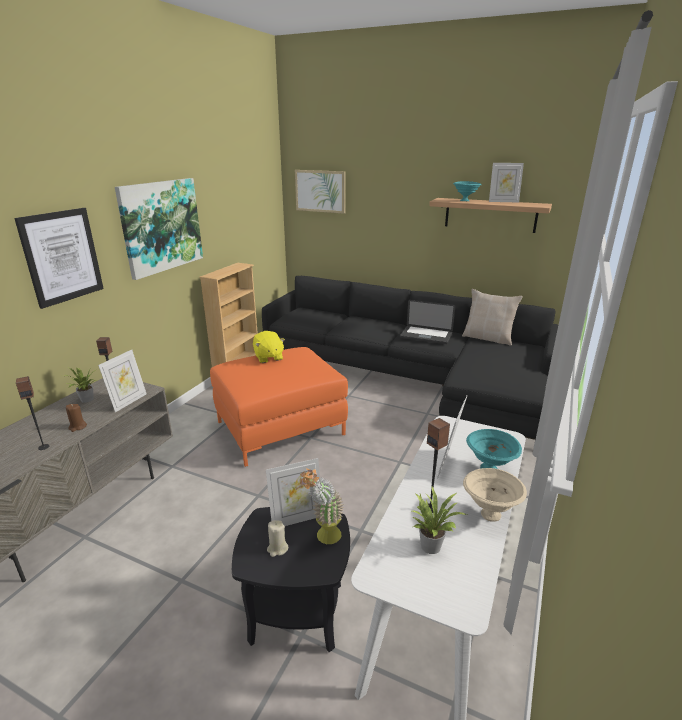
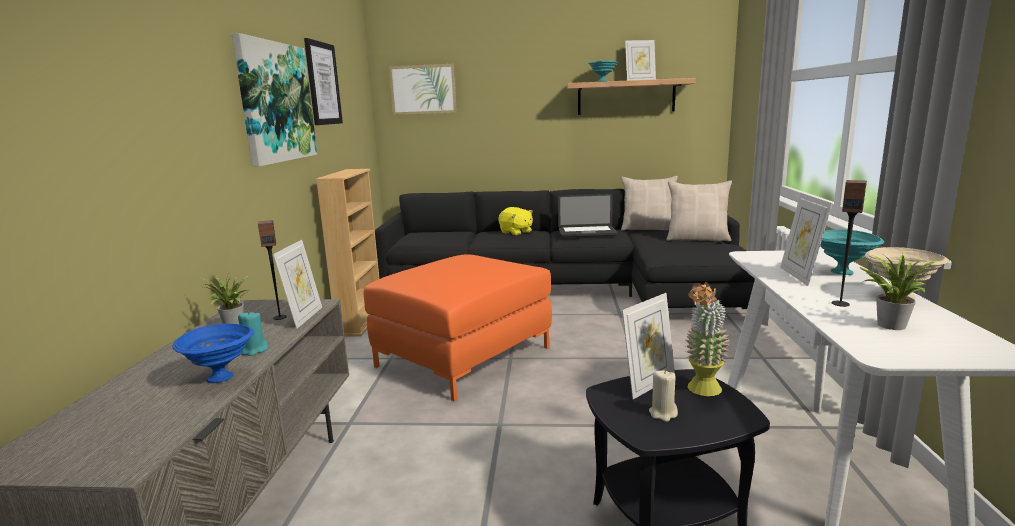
camera: 20 degrees left, 10 degrees down
(43, 447) = (222, 377): speaker -> blue bowl
(62, 256) = (180, 113): picture -> picture (323, 83)
(77, 427) = (254, 350): brown candle -> turquoise candle
(268, 357) = (437, 264): yellow plush toy -> yellow plush toy (516, 232)
(513, 362) = (697, 239): none -> beige pillow

